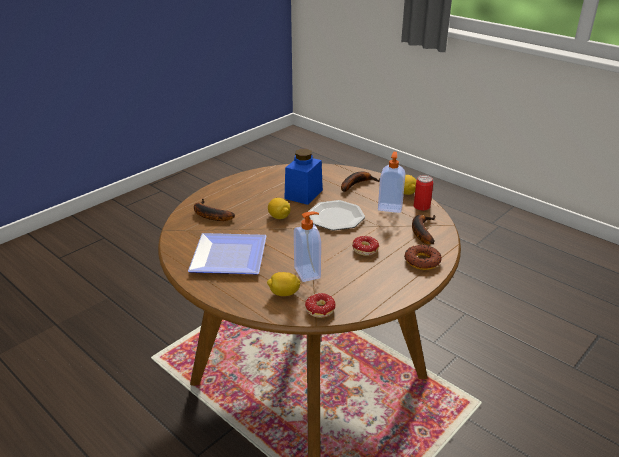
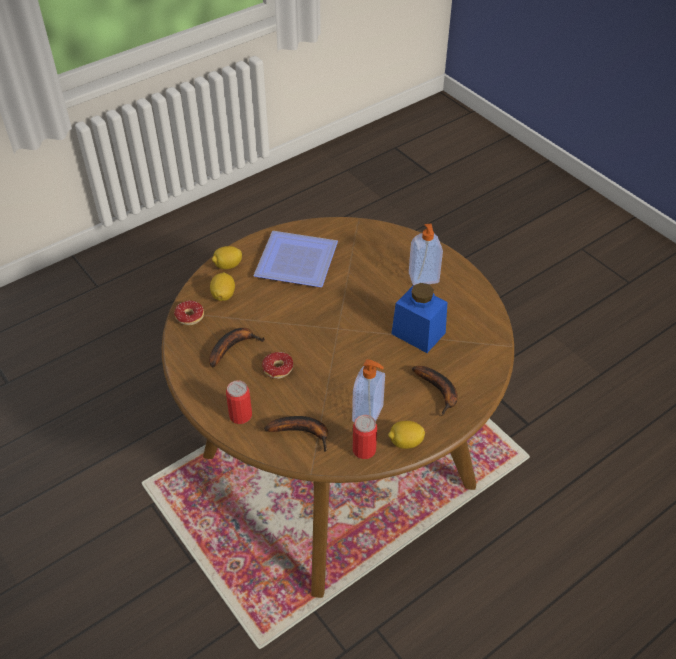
camera: 100 degrees right, 15 degrees up
(209, 215) = (382, 250): banana -> banana (233, 347)
(279, 217) = (366, 305): lemon -> lemon (228, 266)
(308, 272) = (251, 316): soap dispenser -> soap dispenser (424, 279)
(336, 217) = (354, 355): plate -> none
(422, 261) = (240, 415): donut -> can

